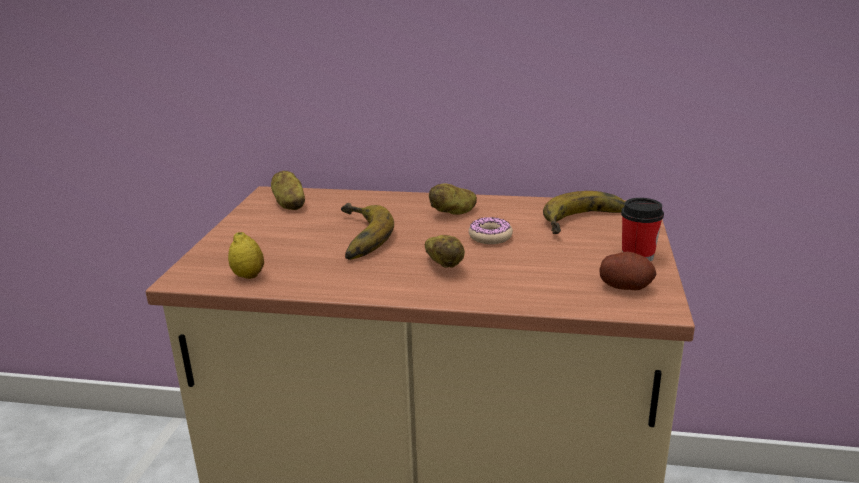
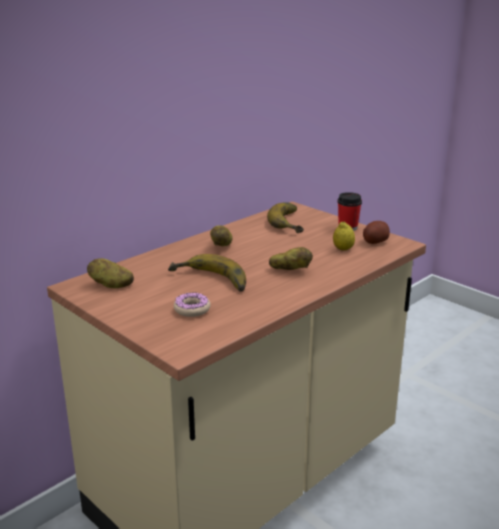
camera: 55 degrees left, 0 degrees up
(248, 276) = (215, 327): lemon -> lemon (343, 249)
(490, 237) = (272, 248): donut -> donut (192, 309)

